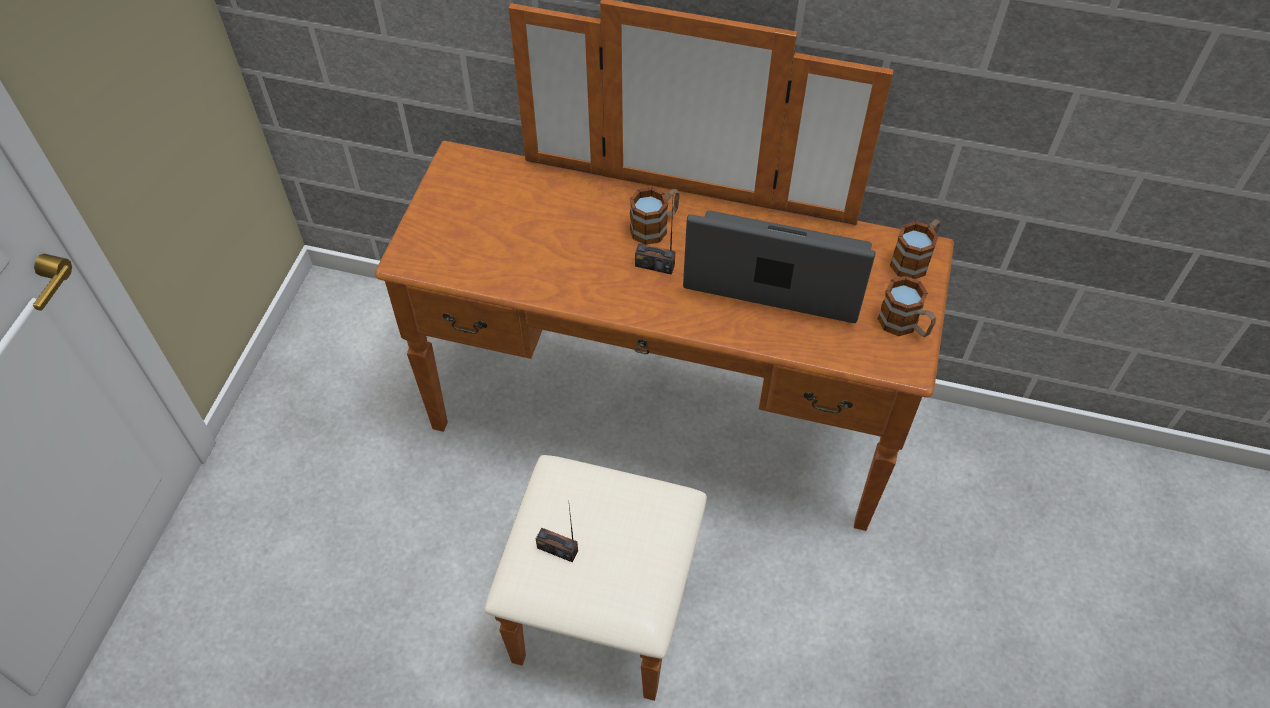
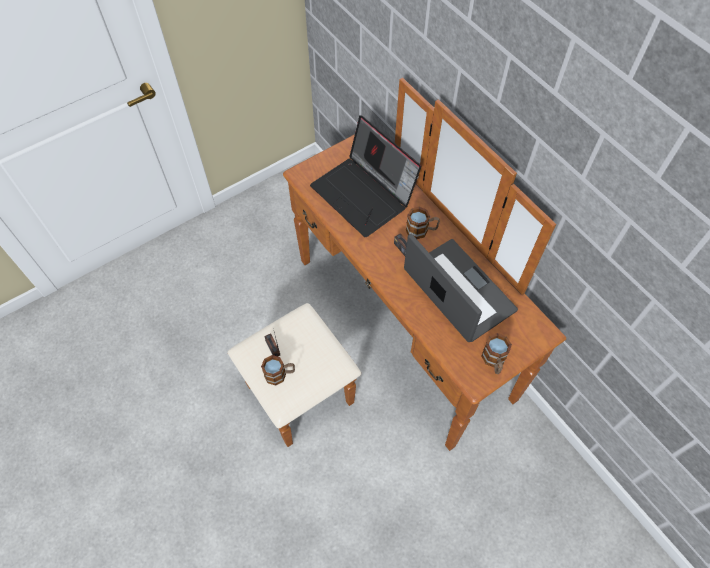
camera: 40 degrees right, 5 degrees up
(530, 229) = (364, 194): none -> laptop
(914, 260) = (533, 333): mug -> mug (280, 374)

